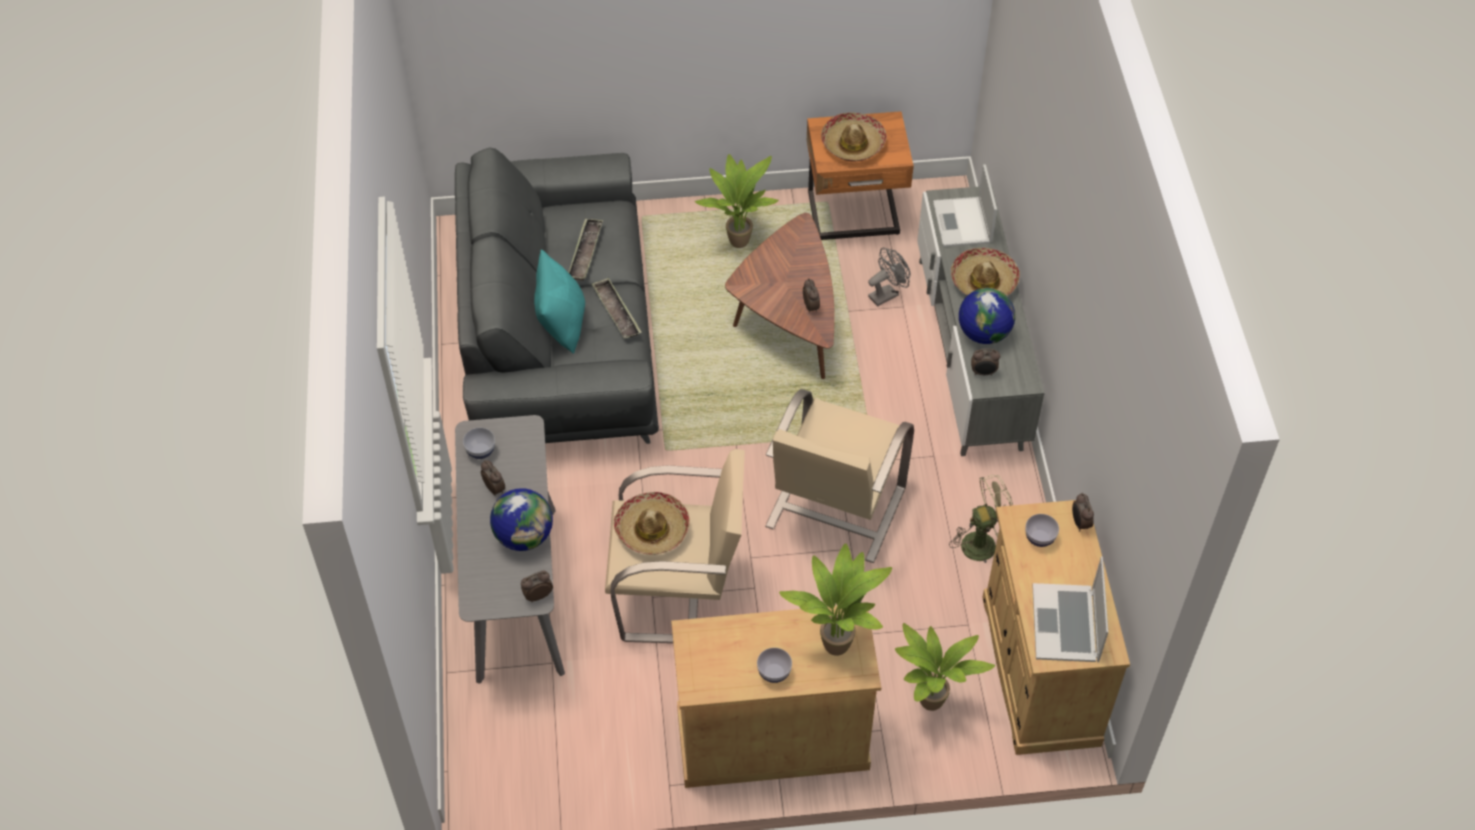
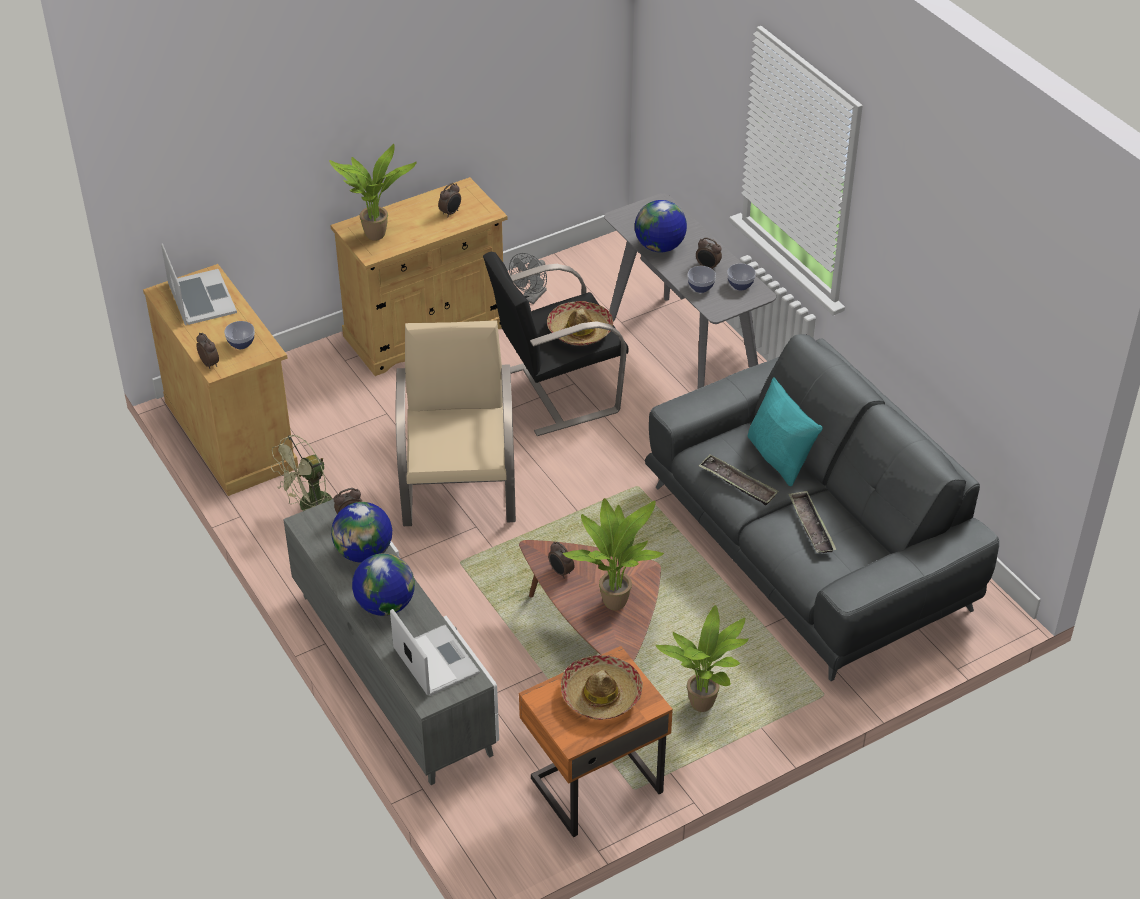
camera: 155 degrees right, 10 degrees down
(538, 595) = (620, 219): alarm clock -> alarm clock (451, 213)
(677, 592) = (556, 392): beige armchair -> black armchair
(774, 673) = (413, 210): bowl -> bowl (700, 287)
(887, 294) = (510, 705): grey fan -> grey fan (531, 298)
(930, 706) = (312, 385): potted plant -> potted plant (613, 600)
(984, 281) = (385, 605): hat -> globe

